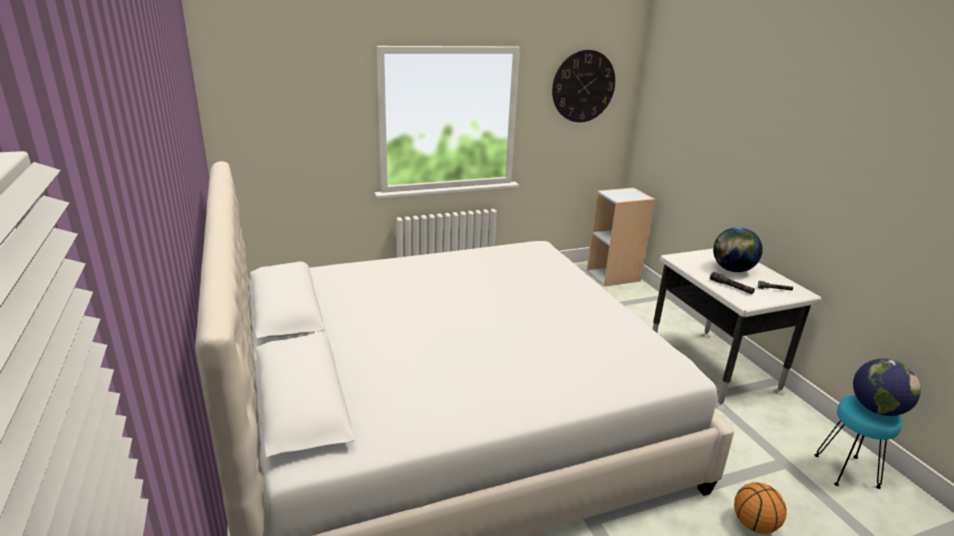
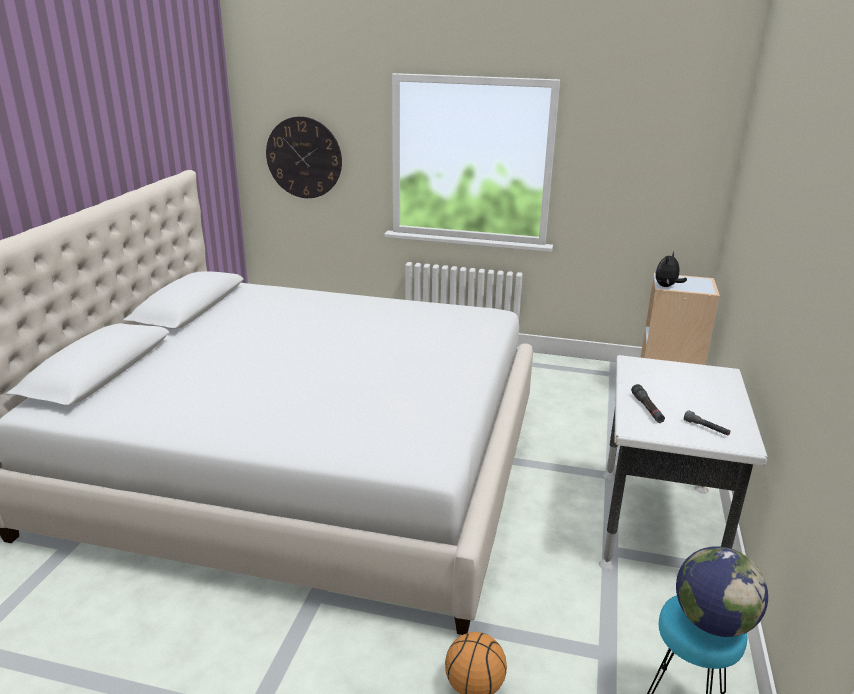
camera: 35 degrees right, 0 degrees up
(583, 86) = (651, 134): wall clock -> wall clock (304, 158)
(620, 199) = (667, 286): none -> plush toy
(732, 270) = (687, 393): globe -> none

